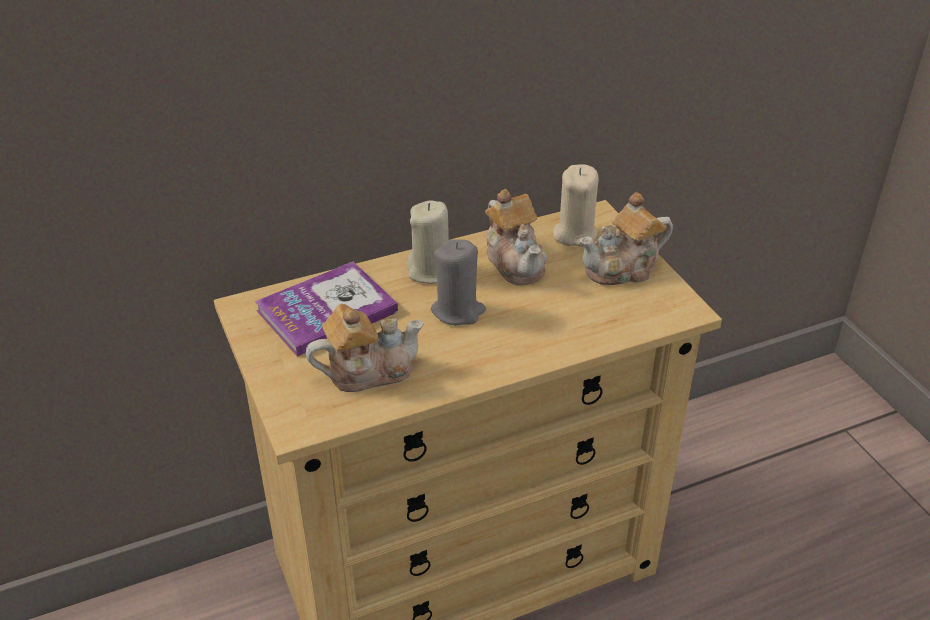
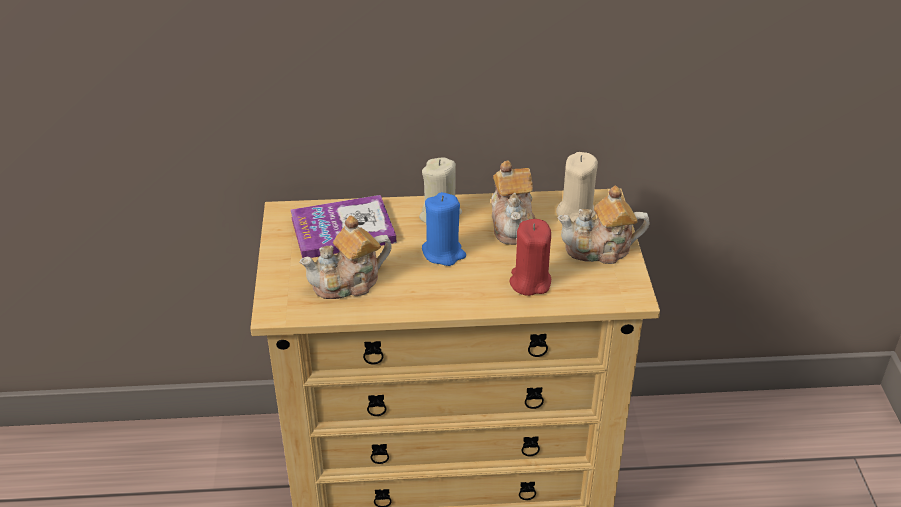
camera: 20 degrees right, 0 degrees up
(367, 371) = (348, 282): teapot -> teapot turned 150 degrees clockwise
(458, 311) = (443, 253): grey candle -> blue candle
(571, 321) = (530, 282): none -> red candle

